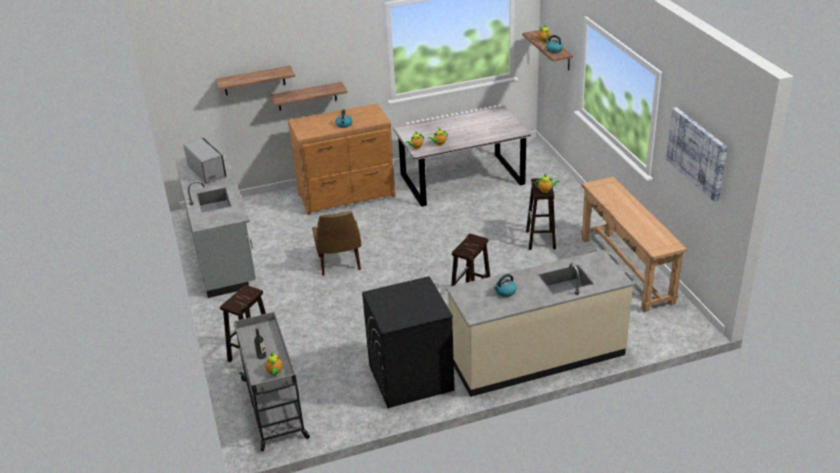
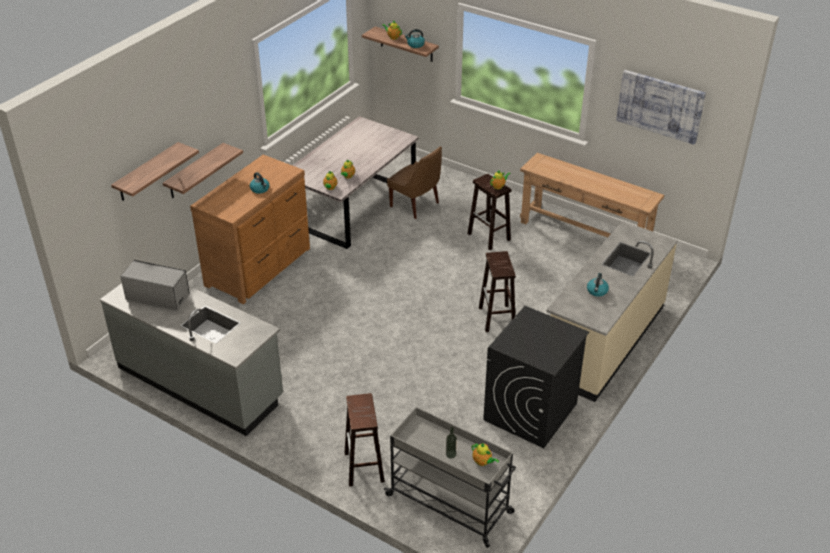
camera: 40 degrees left, 5 degrees up
(339, 264) = (338, 339): brown chair -> brown chair (416, 205)

